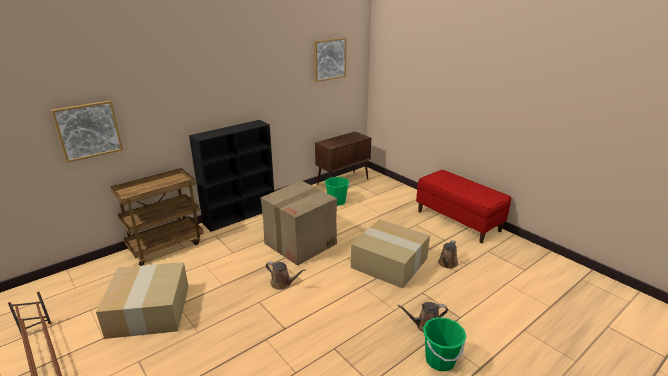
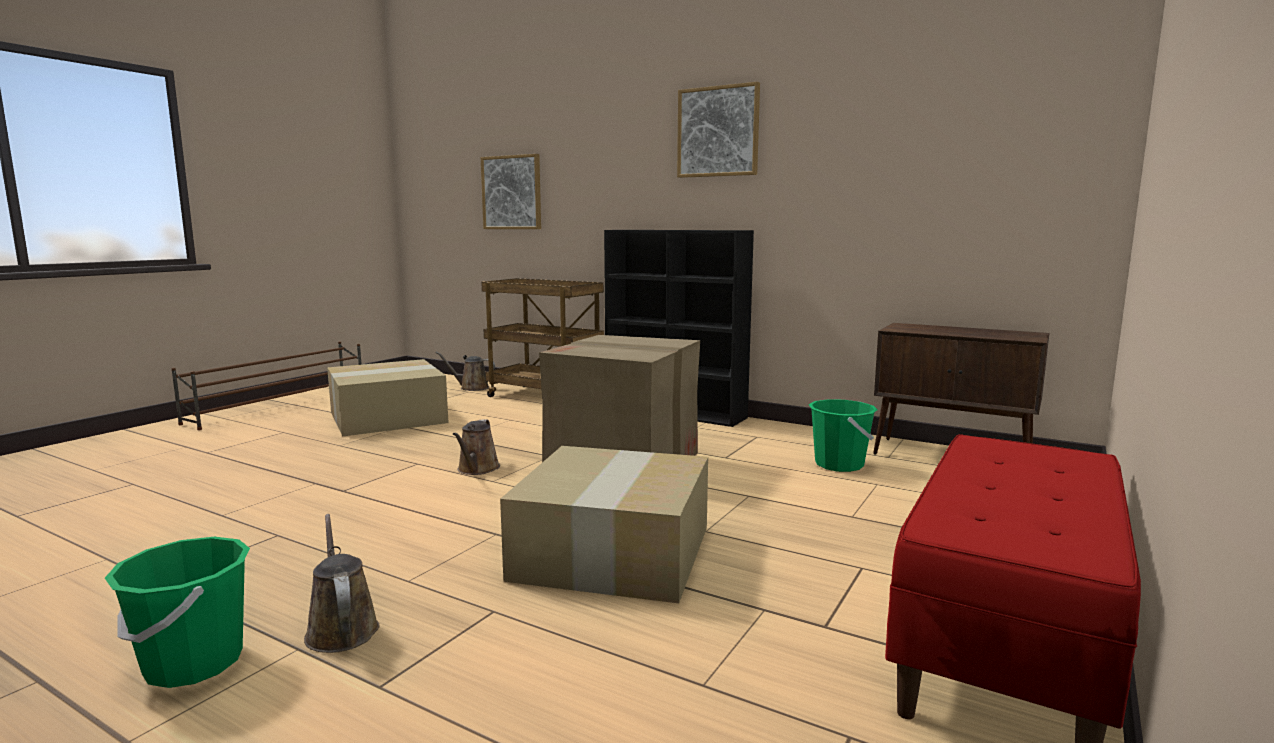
camera: 70 degrees right, 15 degrees down
(329, 59) = (972, 110): picture -> picture (718, 132)
(447, 264) = (673, 642): brown watering can -> brown watering can (471, 388)

